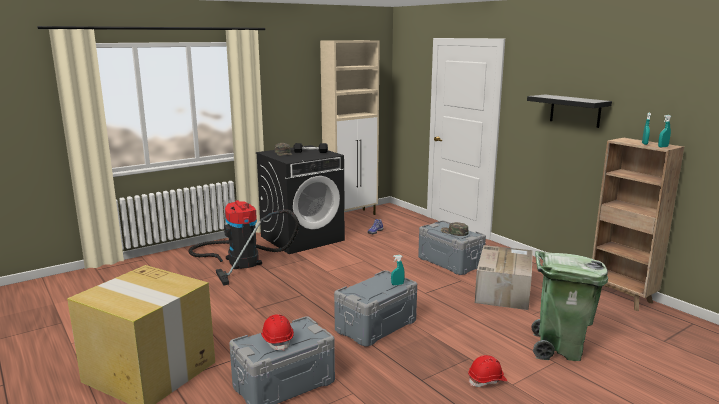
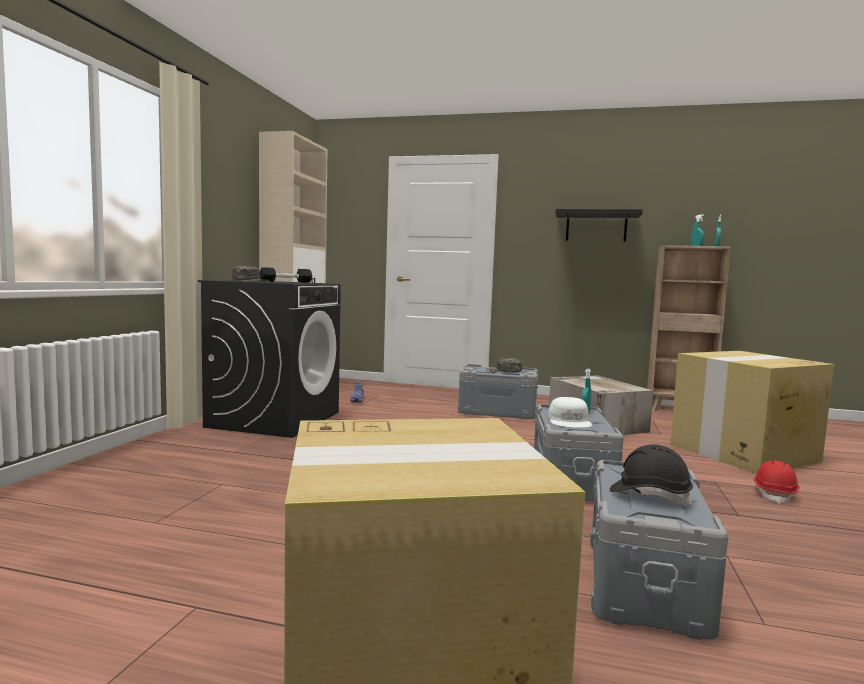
camera: 40 degrees left, 10 degrees down
(241, 260) = (228, 458): vacuum cleaner -> none
(277, 340) = (649, 495): red hard hat -> black hard hat
(370, 288) = (570, 421): none -> white cap
(559, 348) = (742, 453): green trash can -> cardboard box

